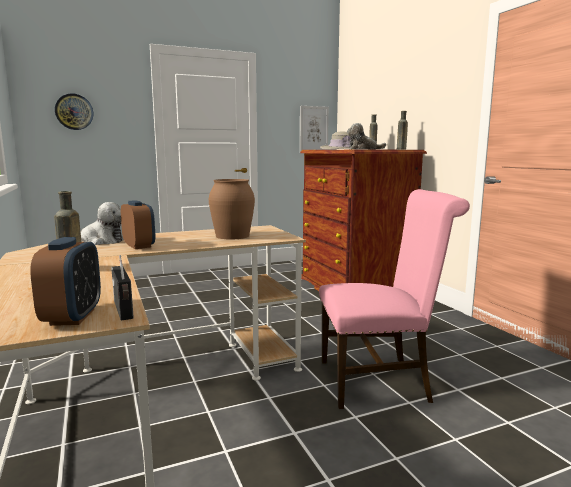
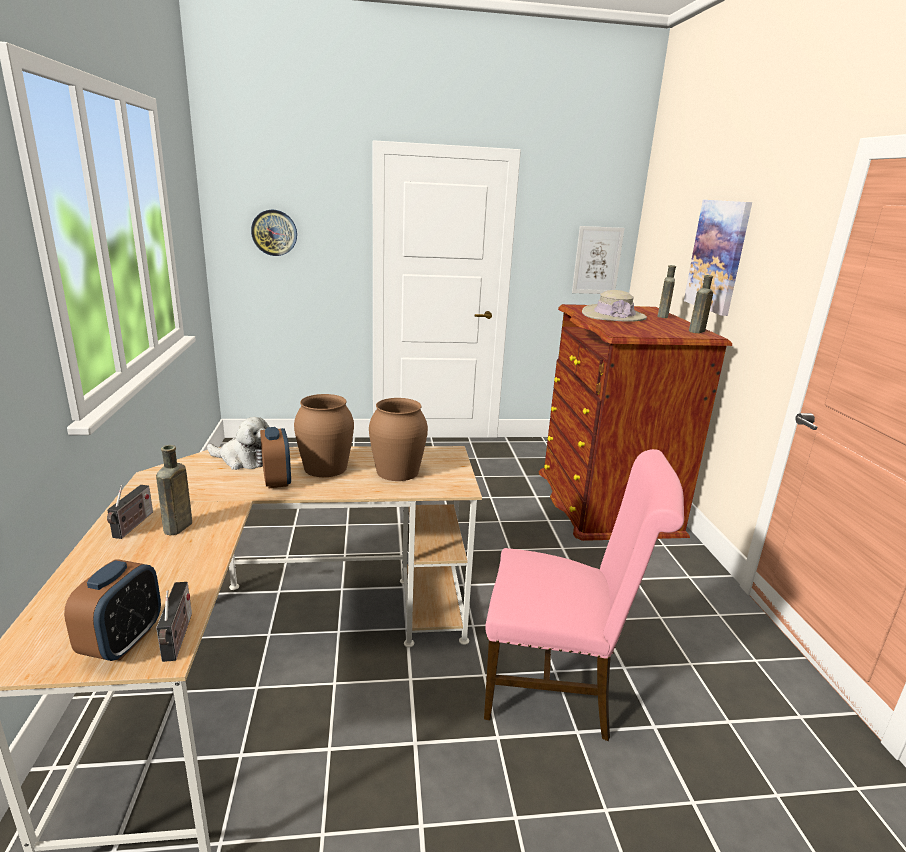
camera: 15 degrees right, 10 degrees up
(27, 272) = (132, 526): none -> radio
(173, 239) = (325, 468): none -> brown vase
(363, 149) = (634, 329): plush toy -> none
(403, 103) = (717, 256): none -> picture

